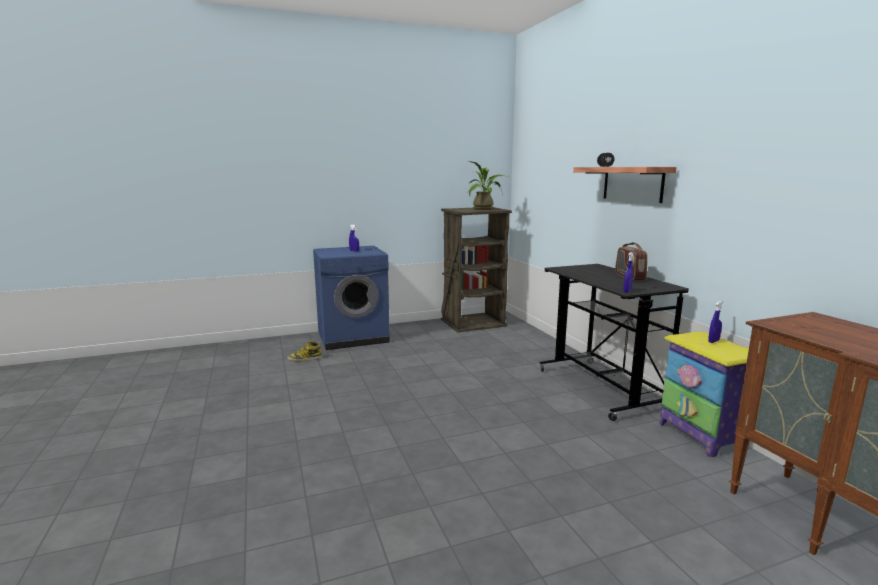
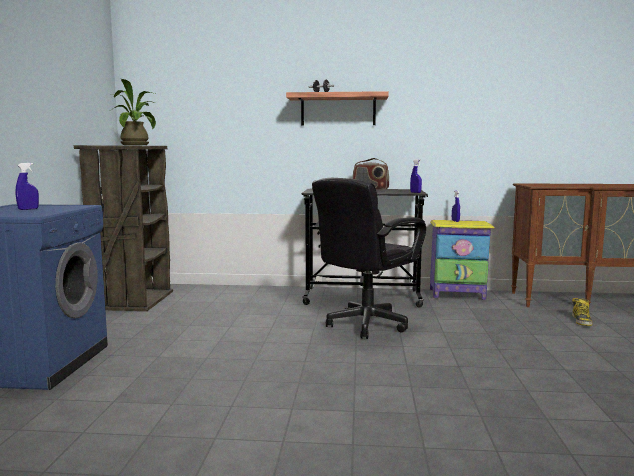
camera: 65 degrees left, 5 degrees down
(305, 358) = (57, 410): boot -> boot (581, 321)
(513, 405) = (364, 327): none -> black office chair

